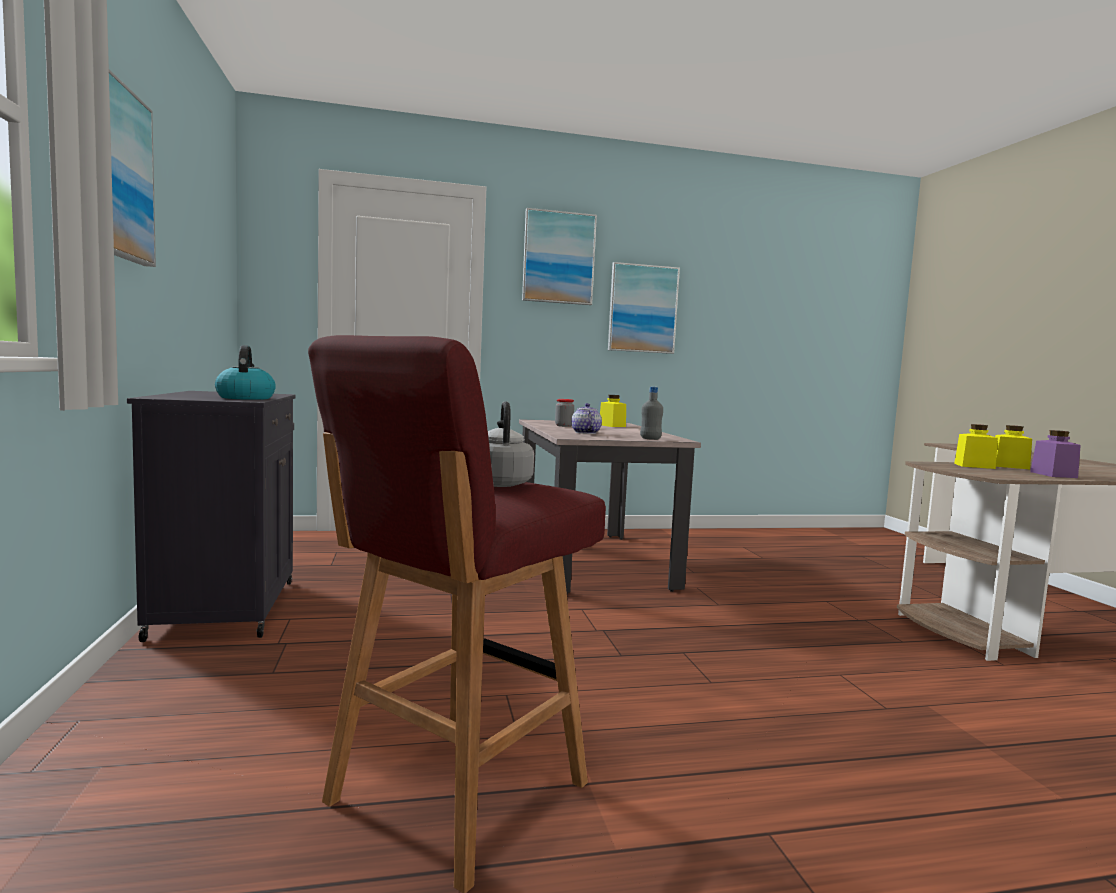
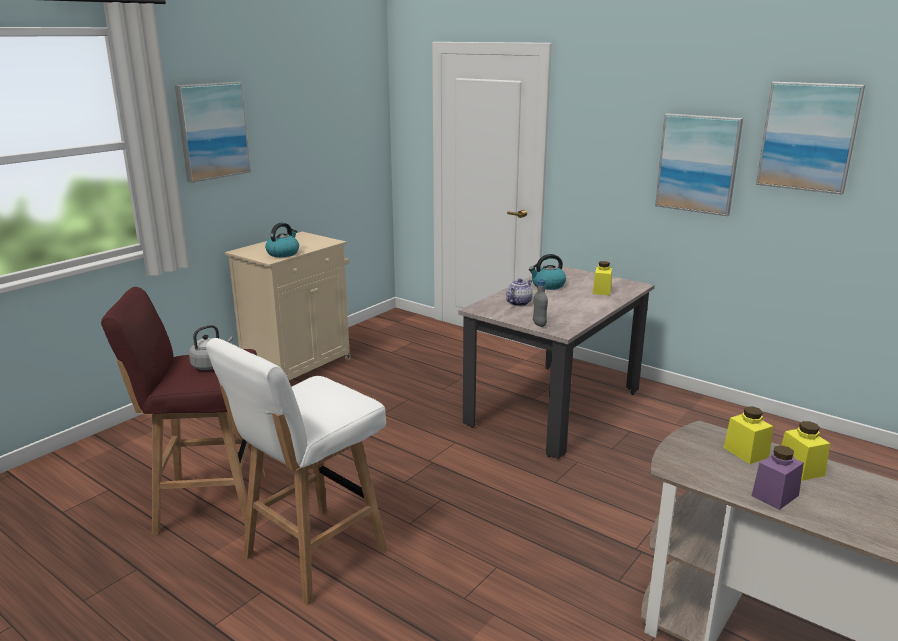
camera: 50 degrees right, 15 degrees up
(226, 607) = (299, 366): black cabinet -> beige cabinet
(558, 258) = (612, 109): picture -> picture (808, 137)
(564, 426) = (547, 285): jar -> kettle
(714, 761) = (312, 555): none -> white stool

